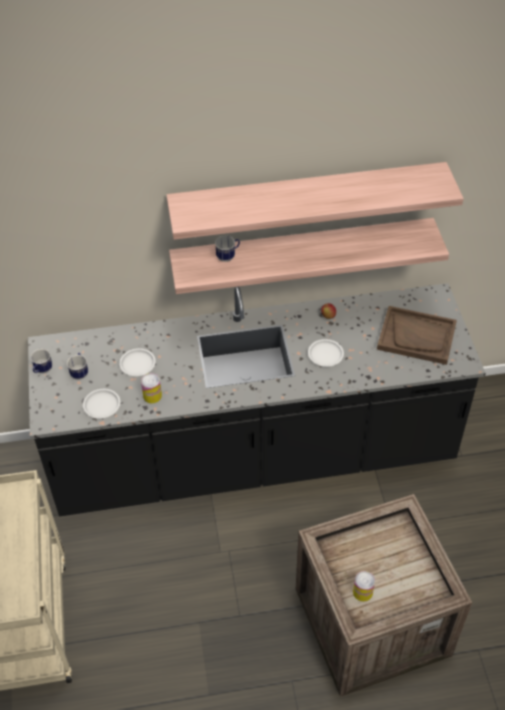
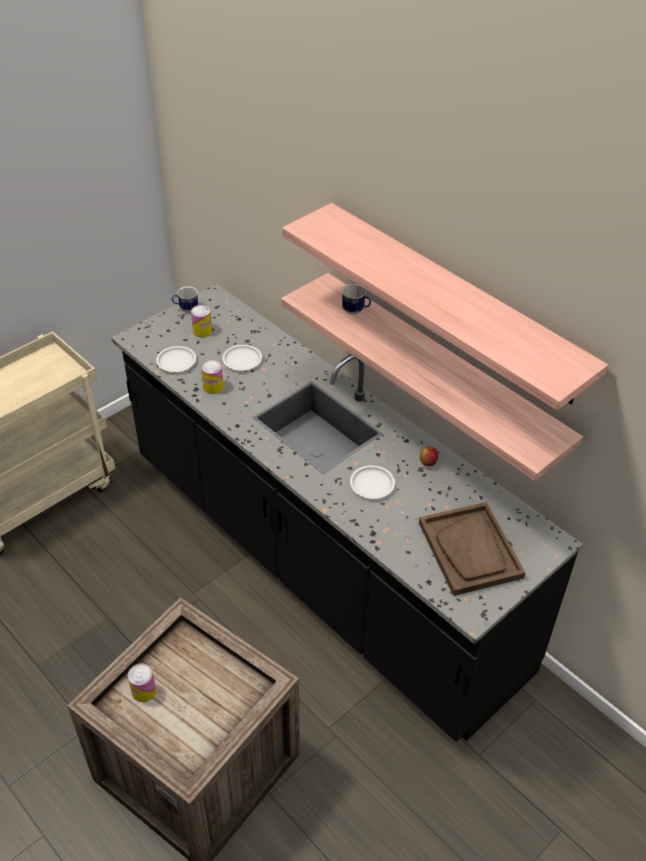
camera: 55 degrees right, 5 degrees down
(80, 372) = (202, 331): mug -> can

